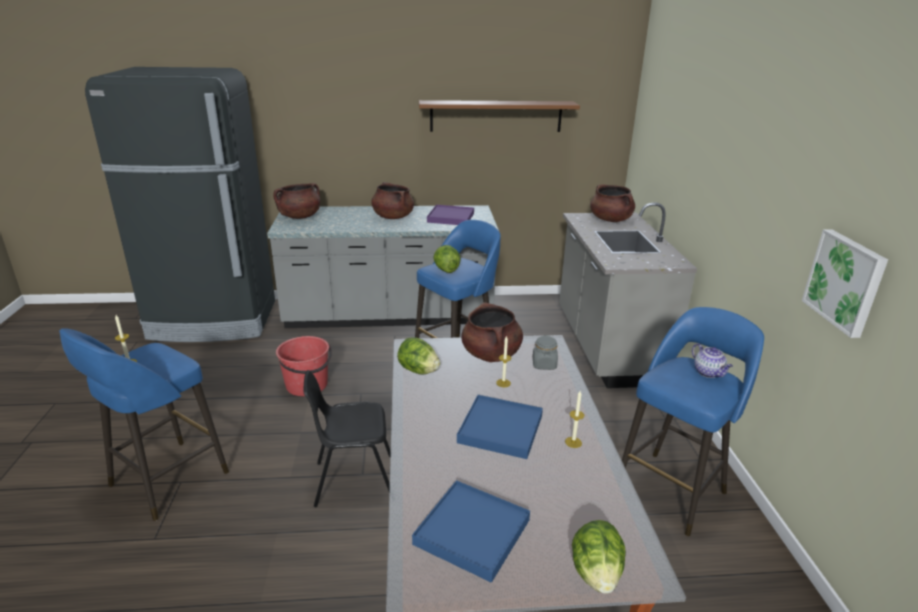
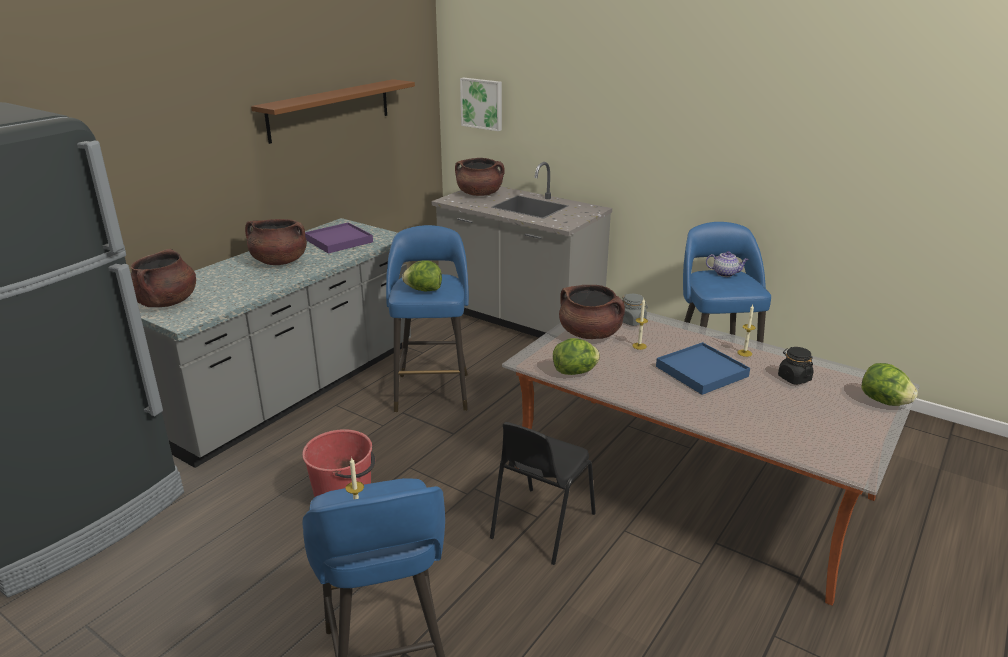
camera: 50 degrees left, 0 degrees up
(472, 532) = (813, 427): blue tray -> none
(562, 489) = (794, 378): none -> black jar
(845, 281) = (803, 168): picture -> picture (482, 103)

